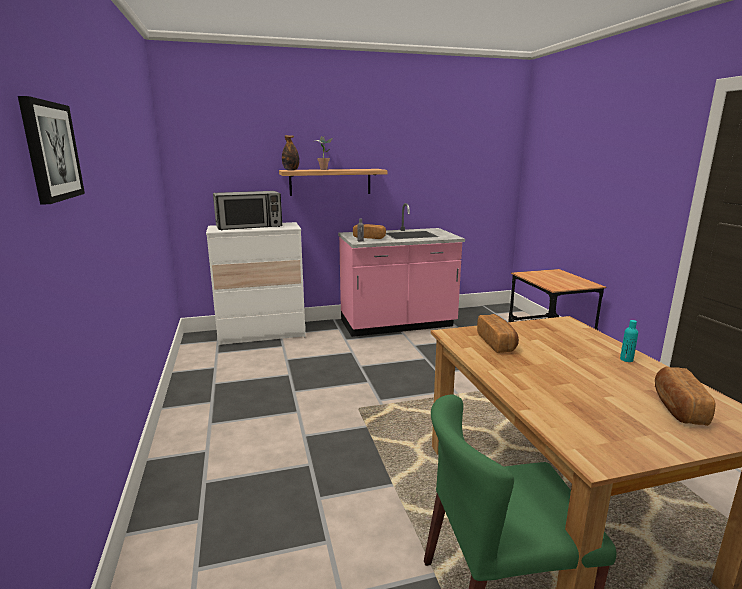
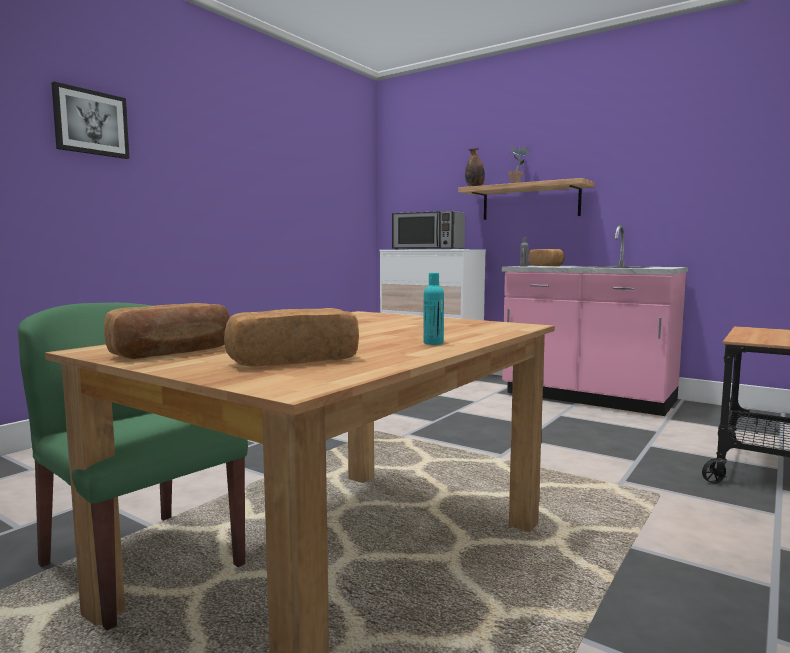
camera: 50 degrees right, 10 degrees down
(497, 343) = (367, 320): bread -> bread (173, 352)

